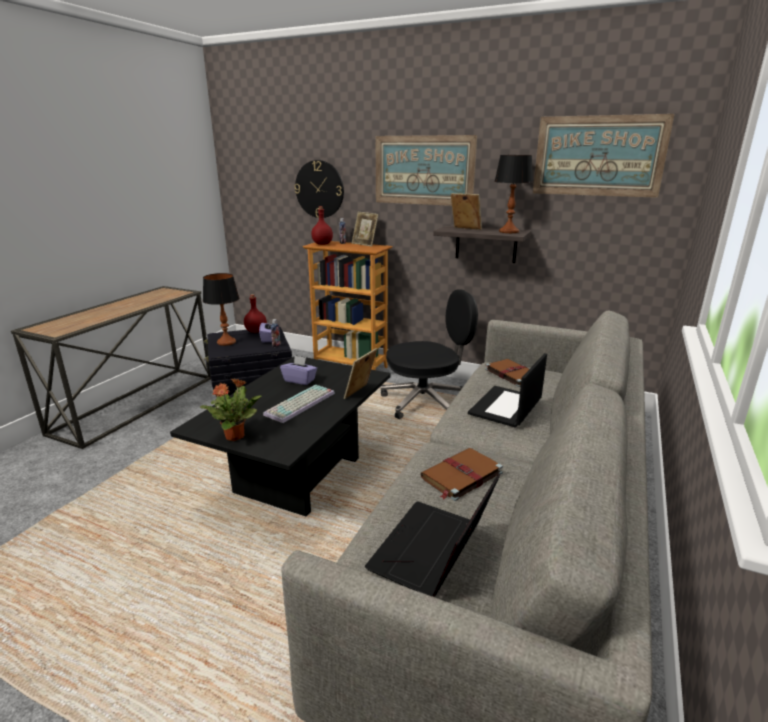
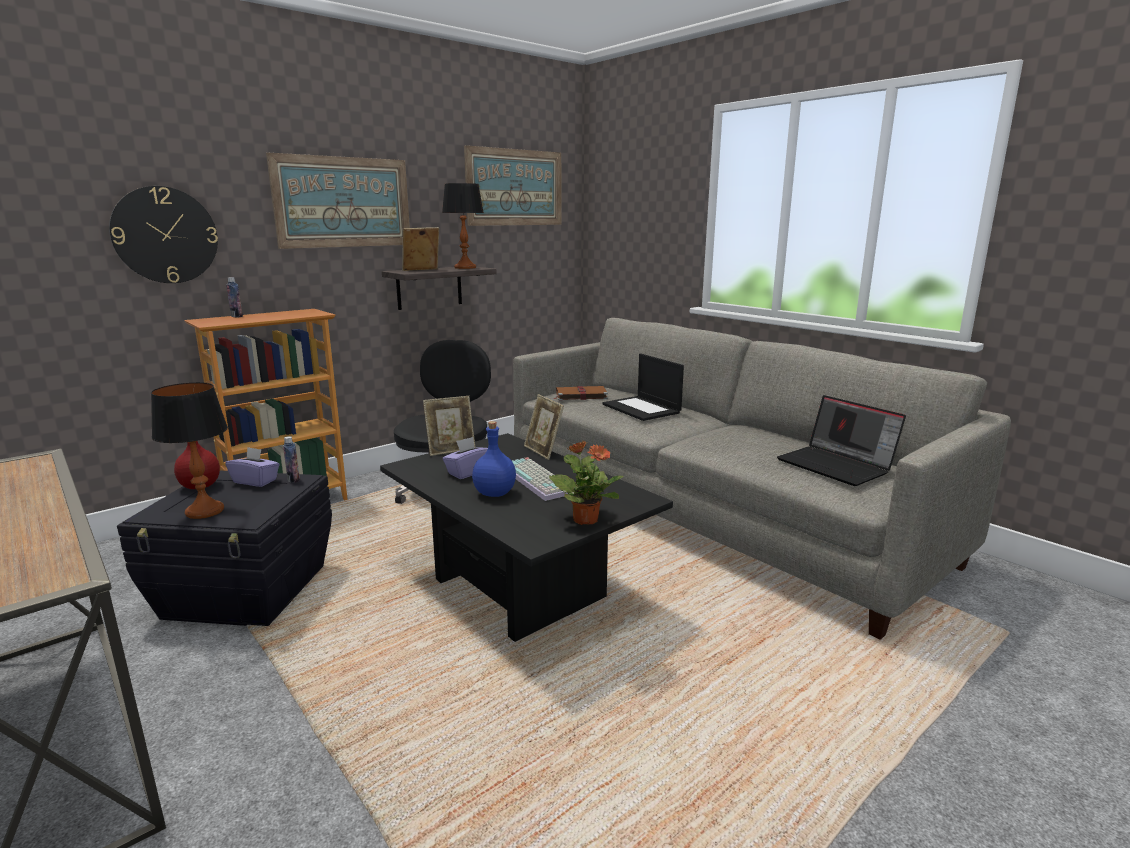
camera: 65 degrees left, 5 degrees down
(266, 397) = (494, 494): none -> blue bottle
(322, 244) = (216, 321): red bottle -> none
(365, 244) = (274, 312): picture frame -> picture frame (451, 450)
(460, 476) = (740, 442): brown book -> none

